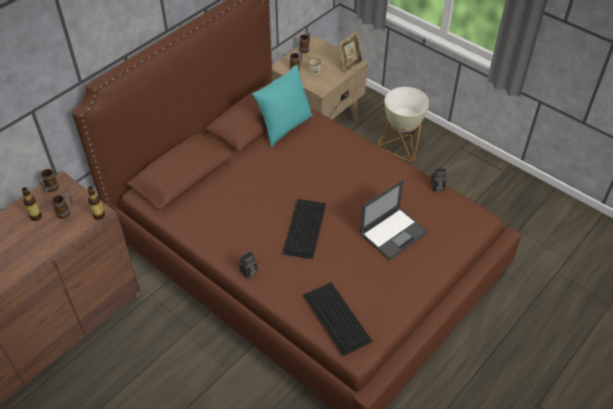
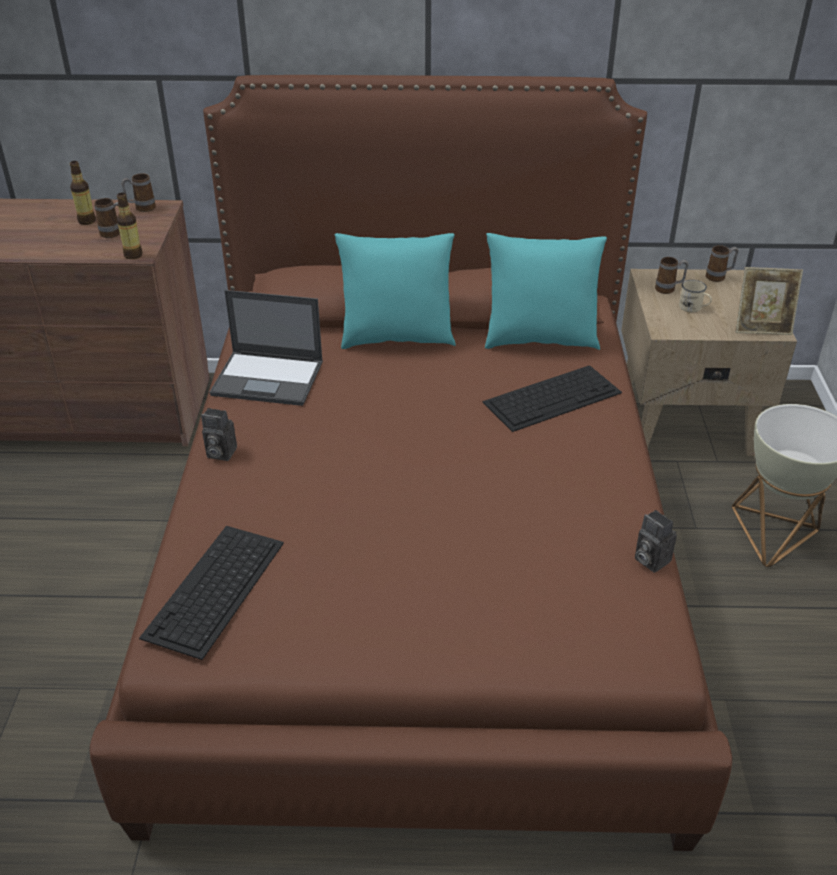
camera: 50 degrees right, 10 degrees down
(230, 168) = (396, 338): none -> turquoise pillow
(304, 227) = (367, 458): keyboard -> keyboard (553, 397)
(394, 233) = (476, 561): laptop -> laptop (269, 378)

